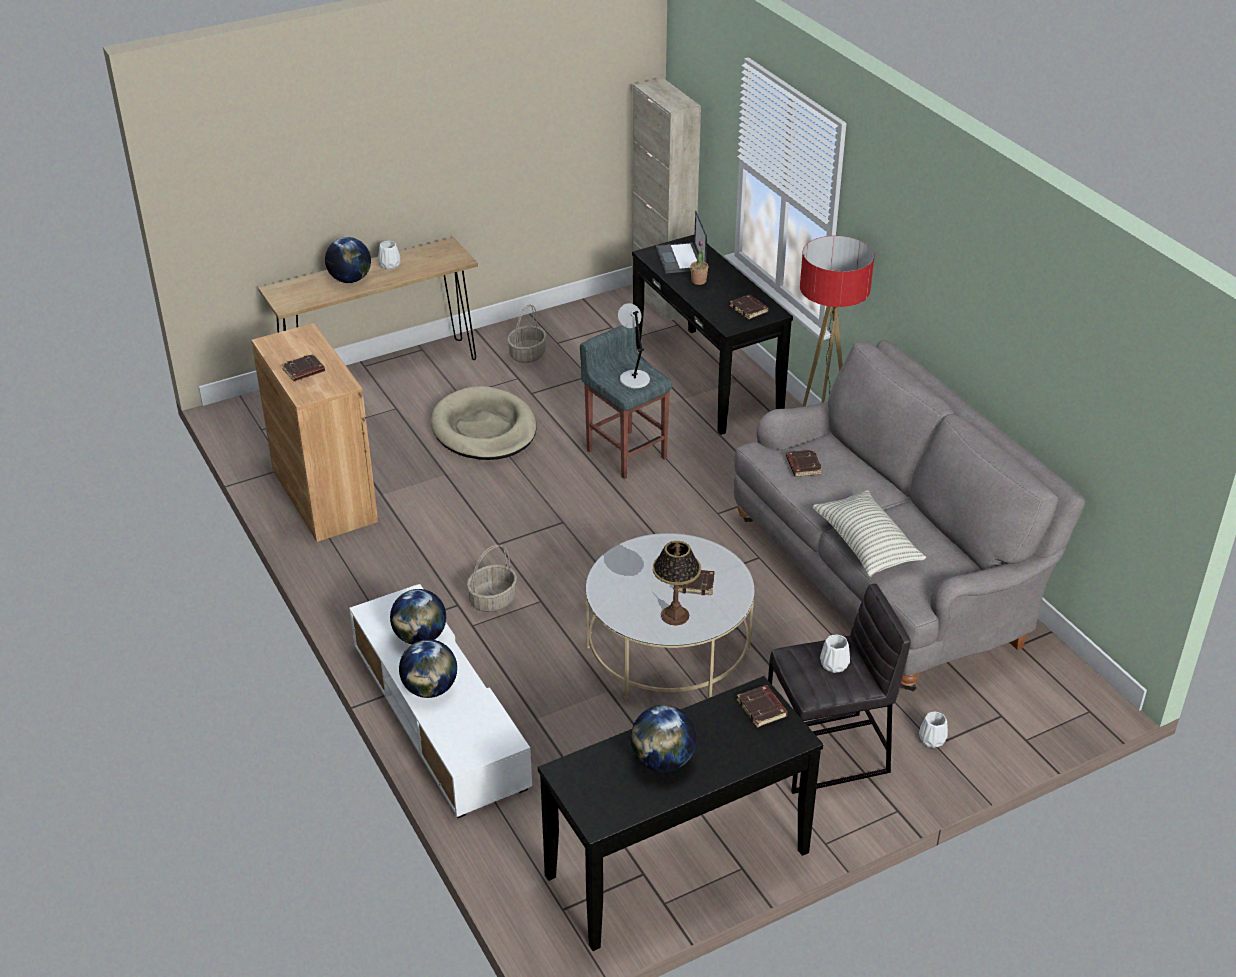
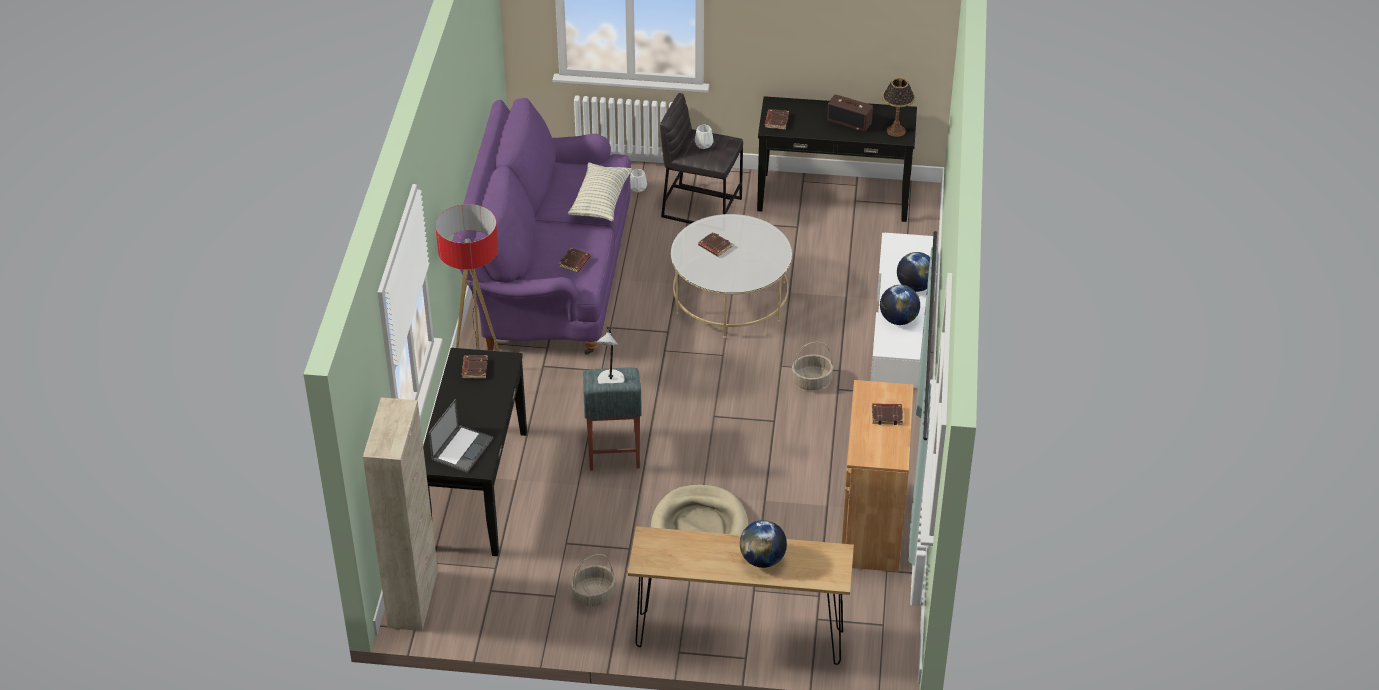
camera: 145 degrees left, 5 degrees up
(389, 265) = (715, 561): white vase -> none
(663, 761) = (849, 121): globe -> radio
(675, 615) = (746, 235): table lamp -> table lamp (896, 131)
(698, 281) = (477, 416): potted plant -> none
(885, 577) = (548, 277): grey sofa -> purple sofa

